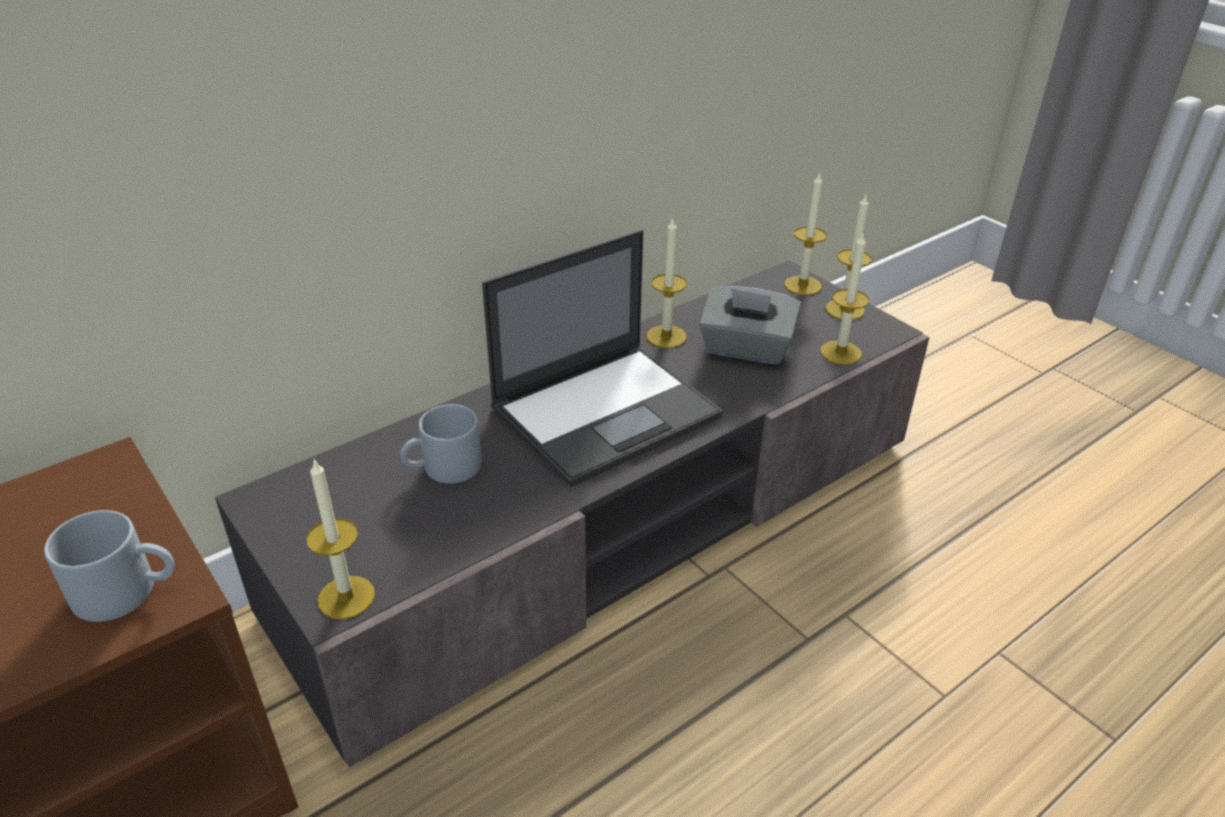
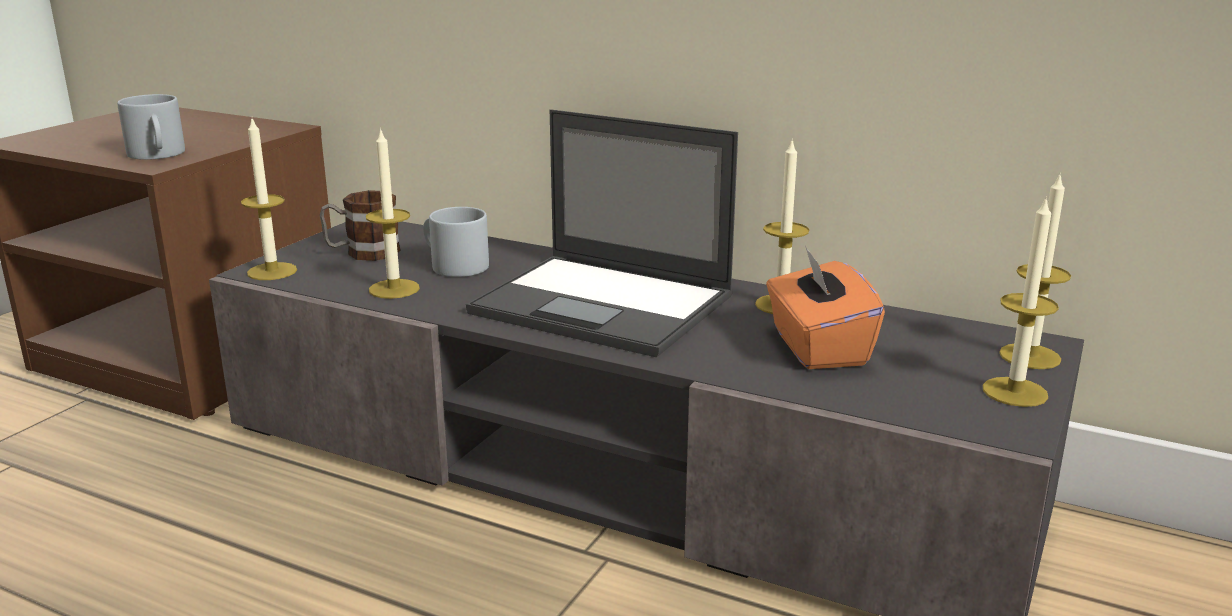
camera: 65 degrees right, 15 degrees down
(350, 520) = (362, 253): none -> mug
(746, 349) = (817, 347): grey tissue box -> orange tissue box
(840, 352) = (896, 404): candle -> candle (394, 289)

